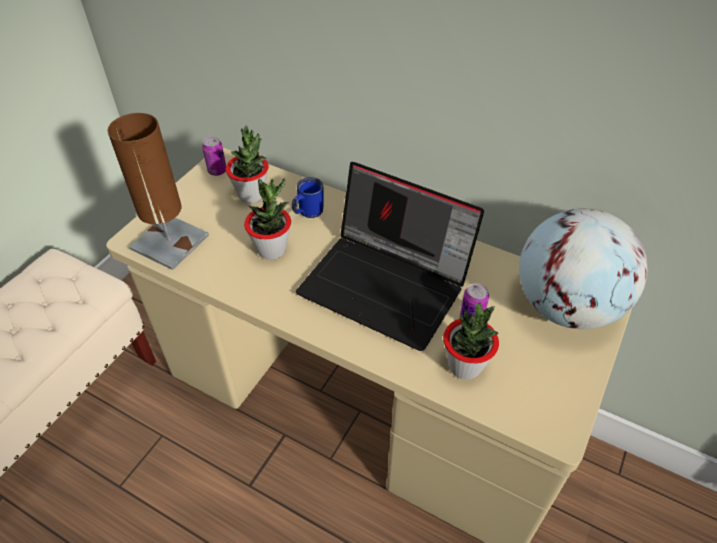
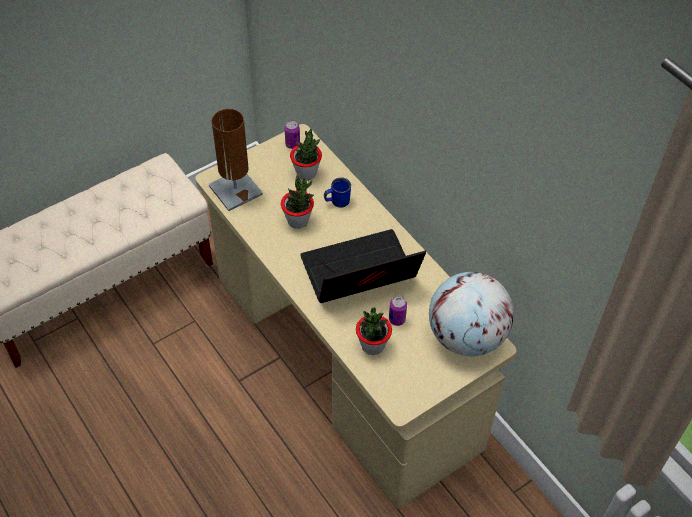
camera: 25 degrees right, 5 degrees up
(387, 285) = (358, 275): laptop -> laptop turned 105 degrees clockwise

